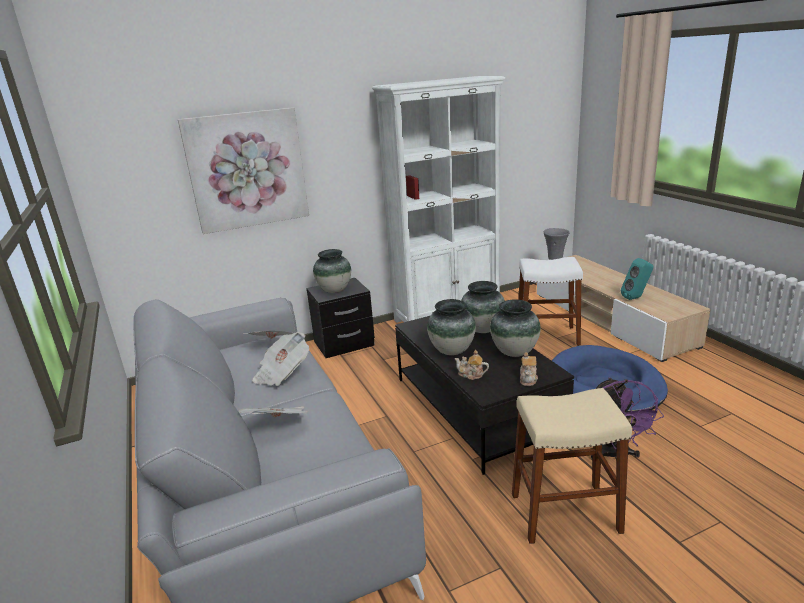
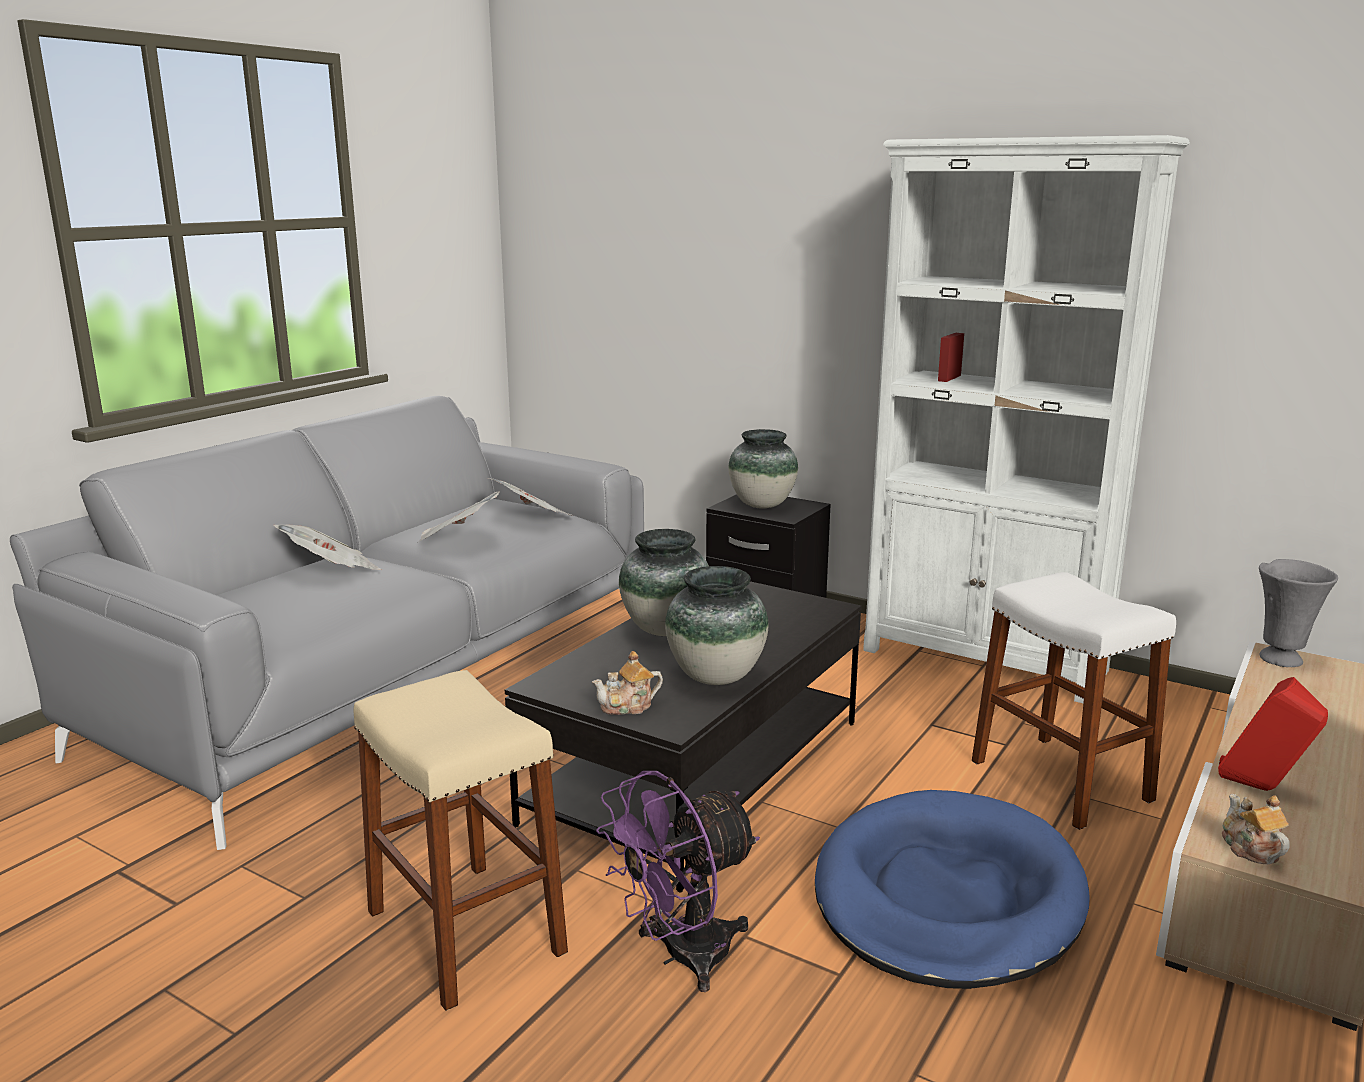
camera: 55 degrees right, 5 degrees down
(247, 170) = (696, 264): picture -> none
(471, 375) = (598, 660): teapot -> teapot (1249, 849)
(483, 329) = (774, 635): vase -> none
(636, 298) = (1262, 789): turquoise speaker -> red speaker

